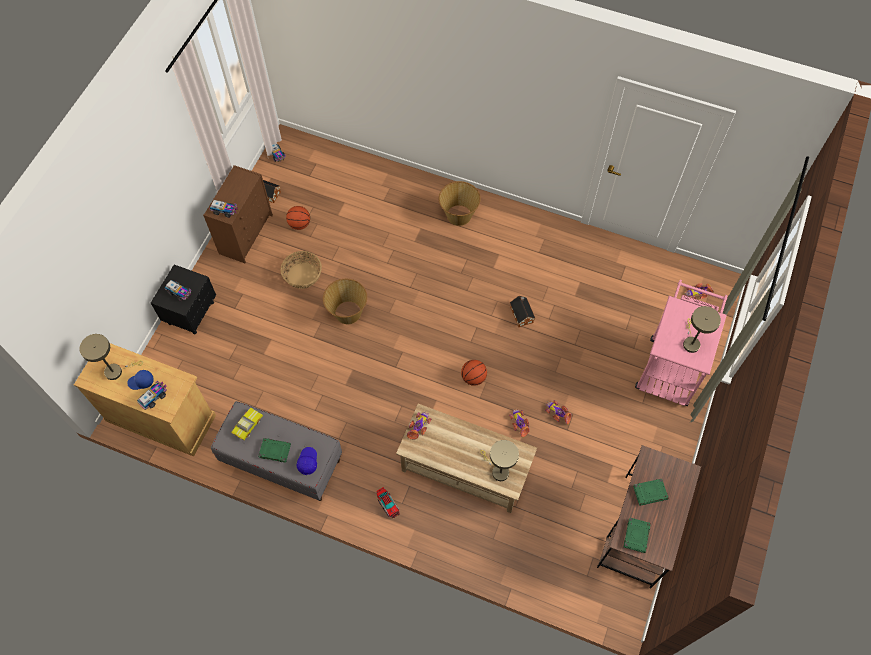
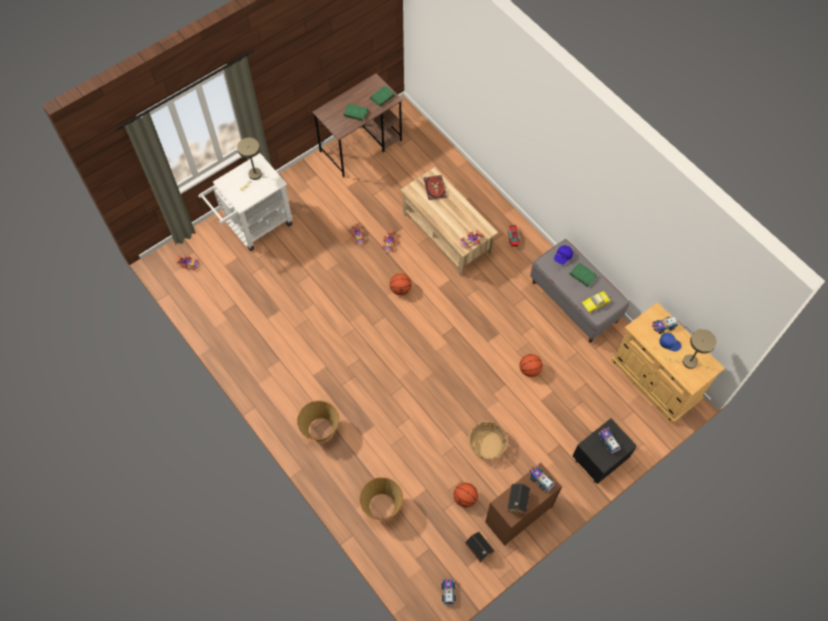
camera: 150 degrees left, 0 degrees up
(296, 363) = (529, 370): none -> basketball
(347, 312) = (467, 390): basket -> basket (382, 506)
(498, 470) = (435, 188): beige table lamp -> book
(521, 314) = (331, 317): toy house -> toy house (517, 502)
(670, 365) = (254, 226): pink cart -> white cart

